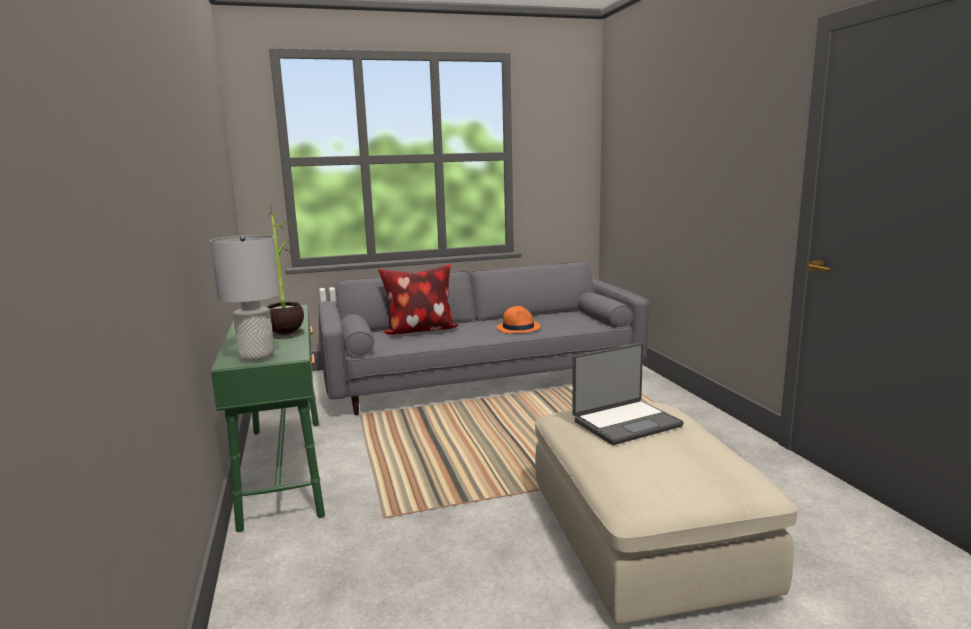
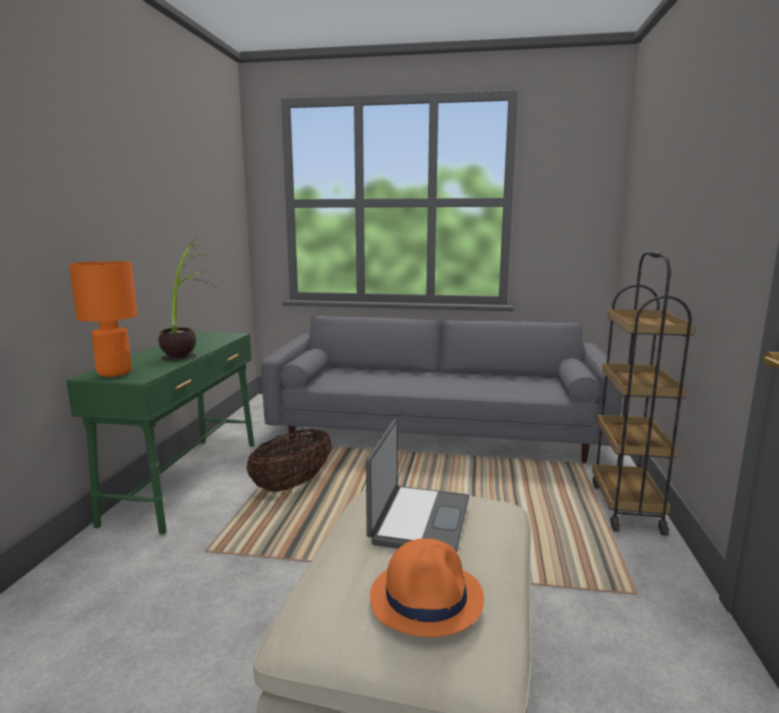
camera: 25 degrees right, 0 degrees up
(257, 358) = (115, 375): grey table lamp -> orange table lamp
(400, 447) = (292, 484): none -> basket
(419, 331) = (374, 373): pillow -> none
(518, 328) = (468, 385): orange hat -> orange hat (427, 597)
(625, 423) = (418, 520): laptop -> laptop turned 75 degrees counterclockwise
(679, 404) = (627, 508): none -> brown cart

